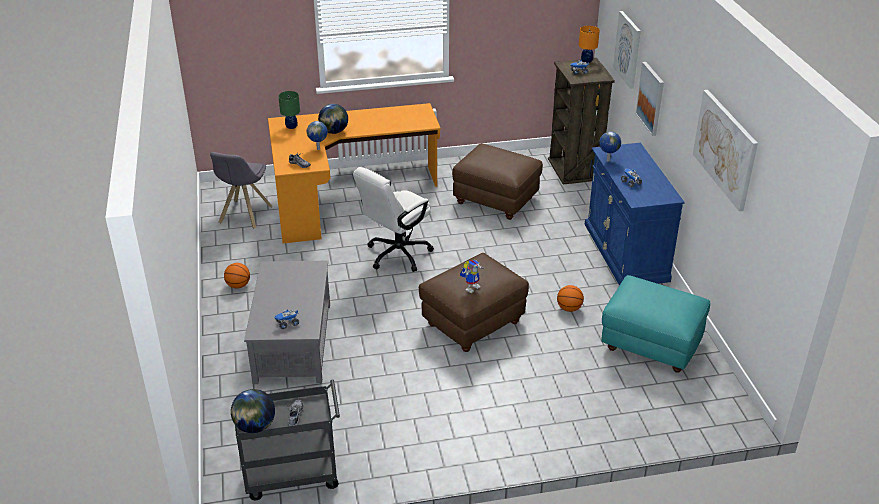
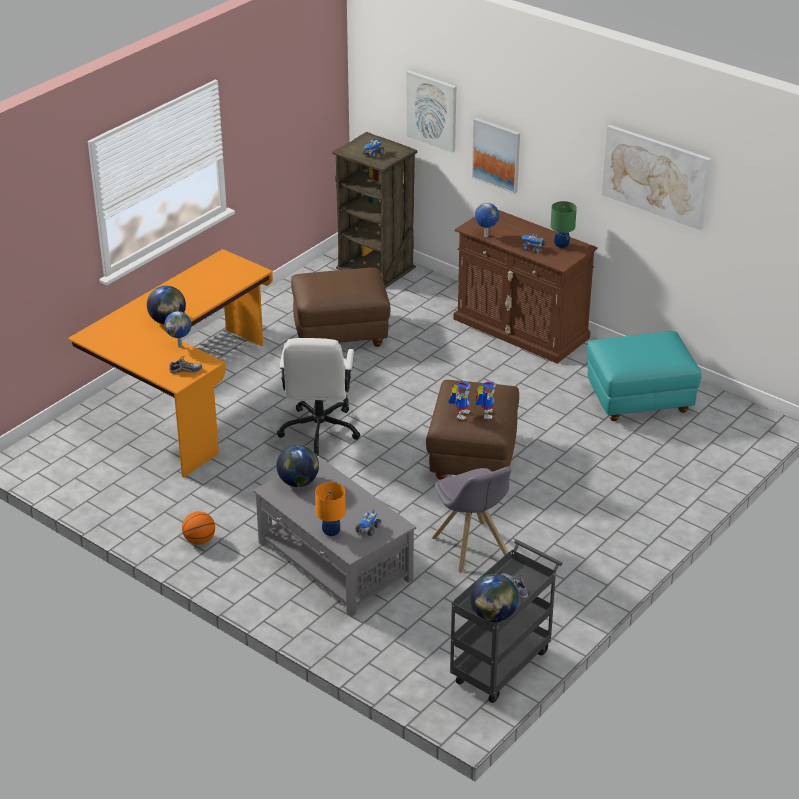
camera: 40 degrees left, 0 degrees up
(245, 214) = (96, 469): grey chair -> grey chair (471, 547)
(292, 127) = (113, 336): green table lamp -> green table lamp (562, 245)
(292, 270) = (298, 482): none -> globe
(455, 279) = (461, 413): none -> toy robot
(569, 308) = (537, 403): basketball -> none
(587, 61) = (364, 139): orange table lamp -> orange table lamp (331, 532)
(626, 252) = (521, 328): blue dresser -> brown dresser

